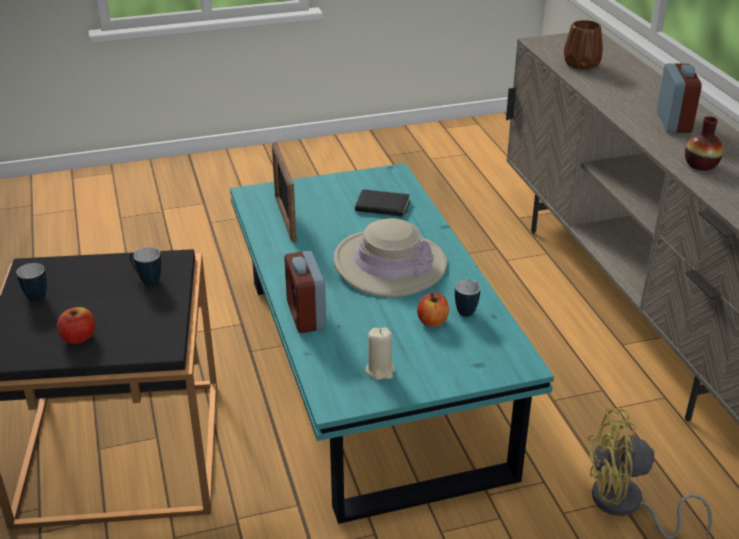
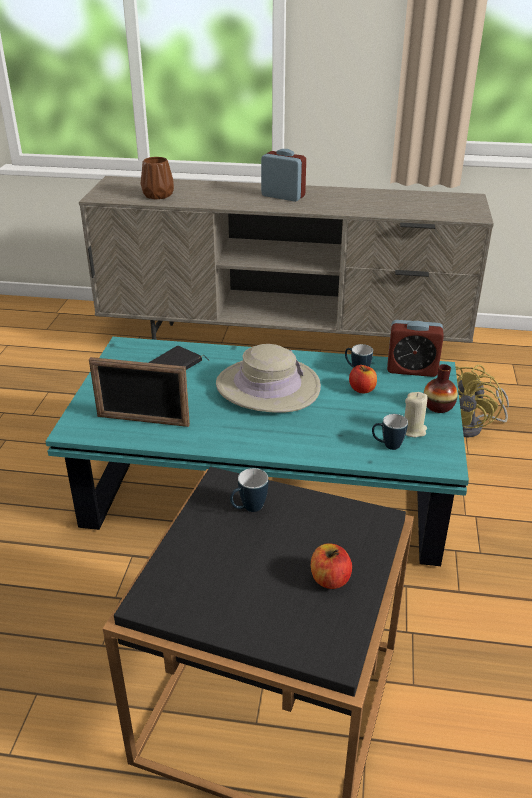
camera: 65 degrees left, 0 degrees up
(36, 295) = (218, 603): mug -> mug (387, 445)
(306, 315) = (313, 448): alarm clock -> alarm clock (412, 369)
(701, 164) = (348, 206): vase -> vase (438, 406)

